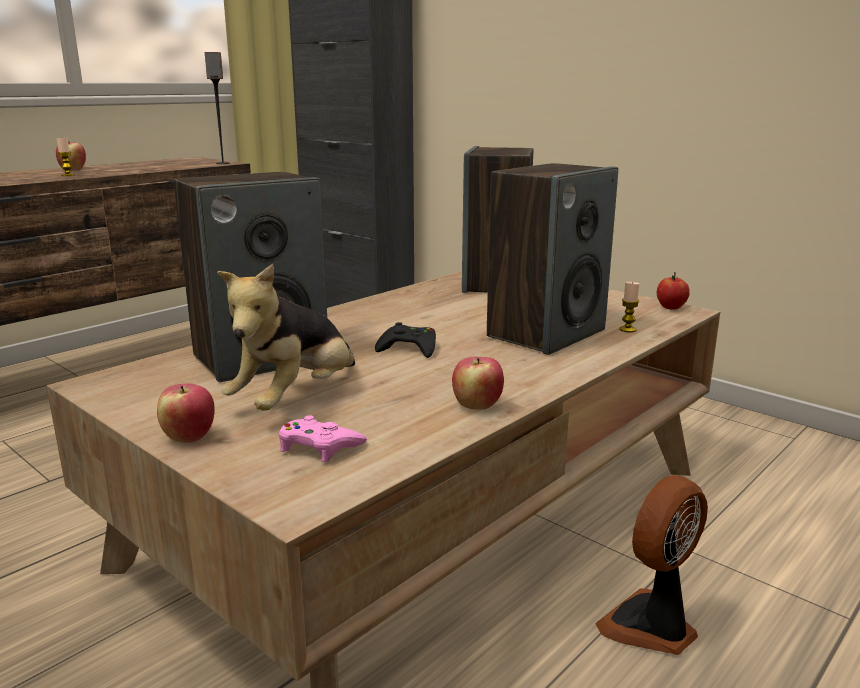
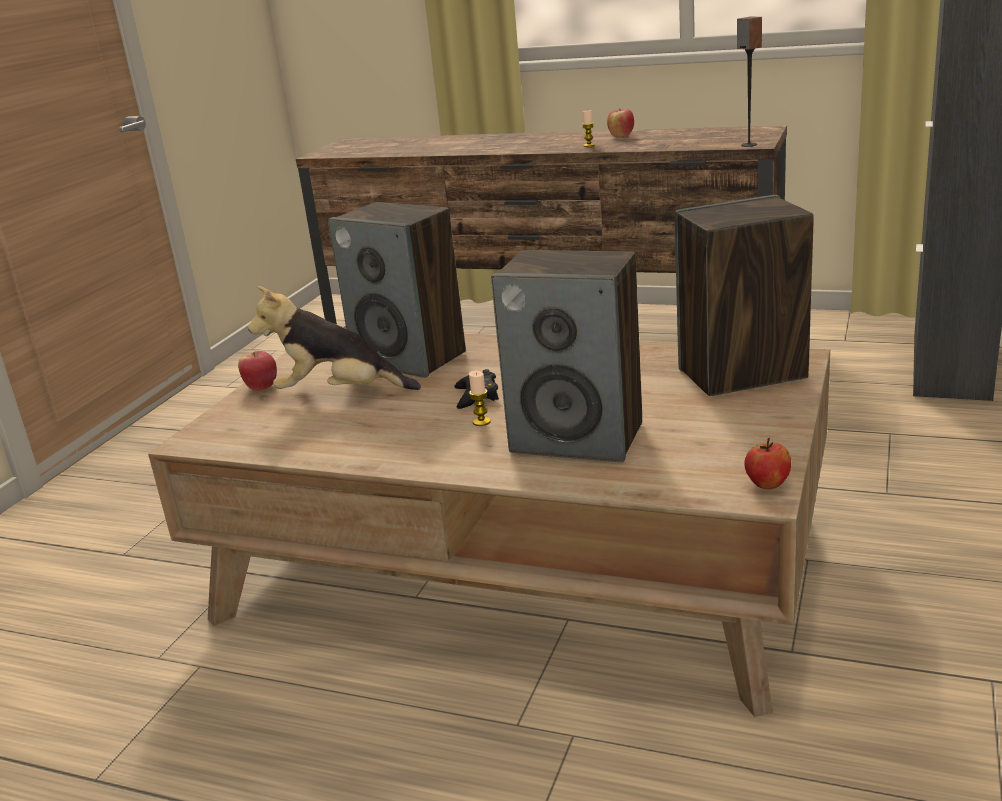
camera: 70 degrees right, 5 degrees up
(319, 446) = (265, 424): pink game controller -> none
(477, 406) = (364, 453): apple -> none
(627, 329) = (637, 474): candle -> candle (481, 422)
(651, 627) = (422, 732): fan -> none

